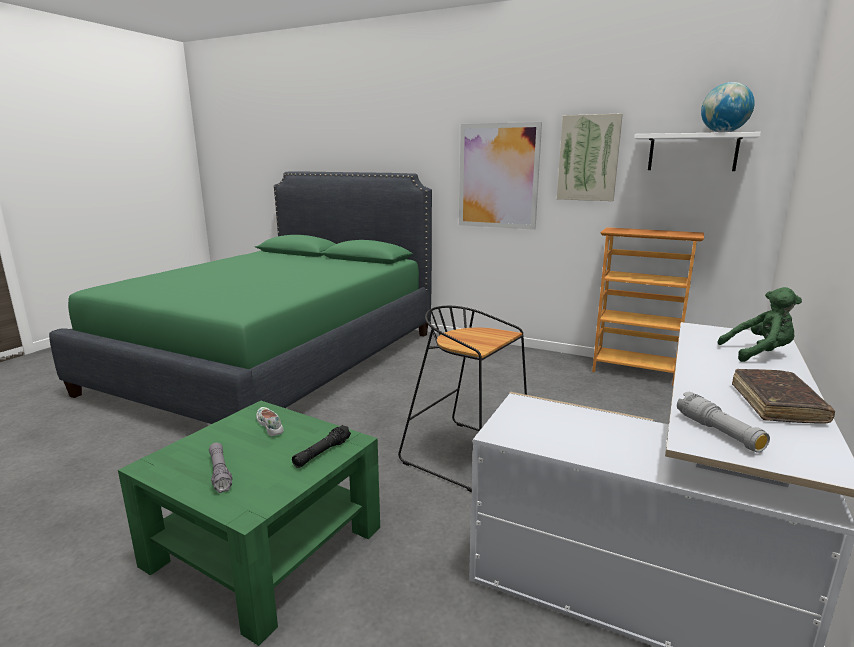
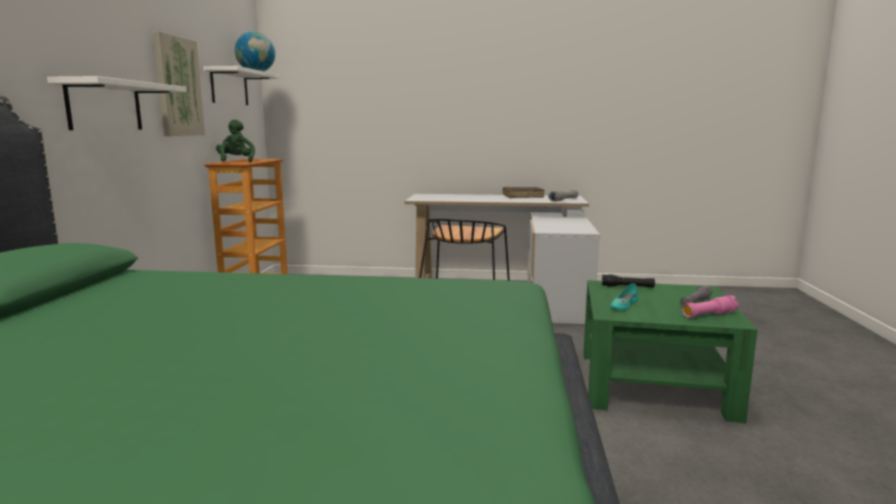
camera: 110 degrees left, 5 degrees down
(182, 461) = (709, 315): none -> pink flashlight
(270, 425) = (623, 305): white shoe -> turquoise shoe
(498, 176) = (105, 106): picture -> white shelf
(759, 353) = (455, 196): green plush toy -> green plush toy (236, 161)

